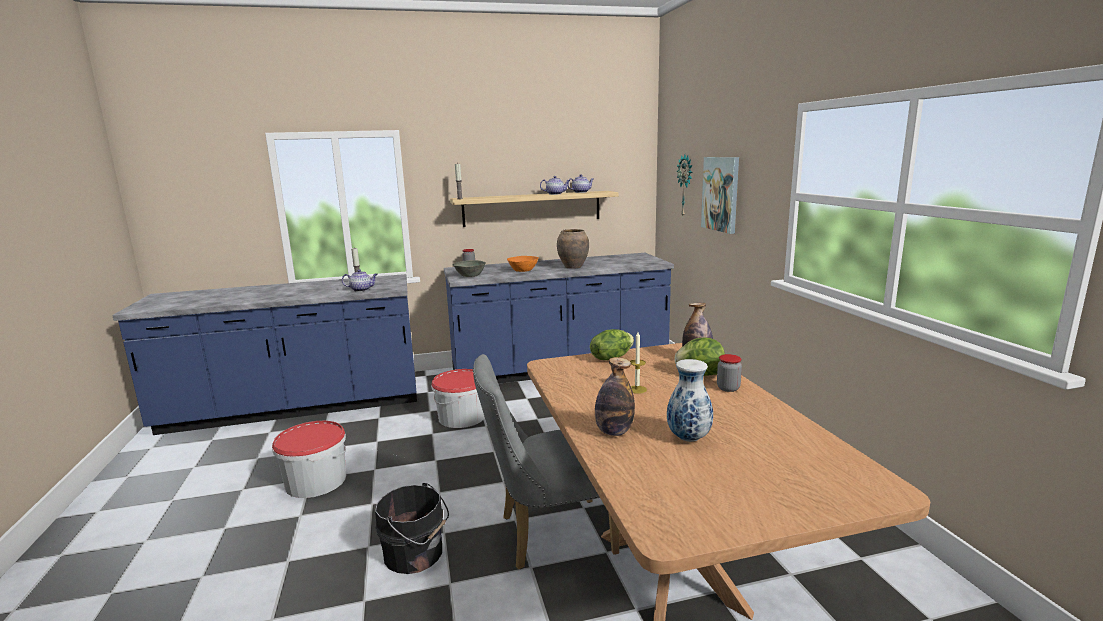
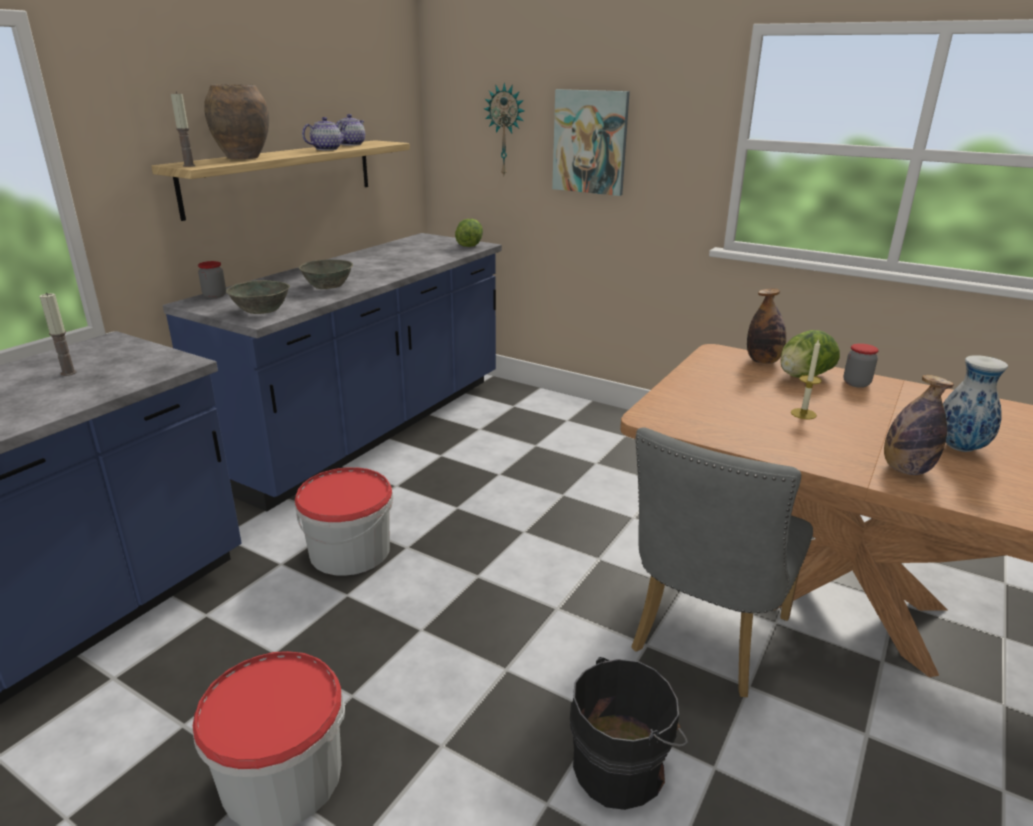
camera: 45 degrees left, 10 degrees up
(362, 289) = (111, 381): teapot -> none
(523, 270) = (327, 286): orange bowl -> grey bowl
(573, 267) = (388, 268): brown vase -> brown vase (243, 158)
(611, 358) = (689, 385): lettuce -> lettuce (469, 245)

